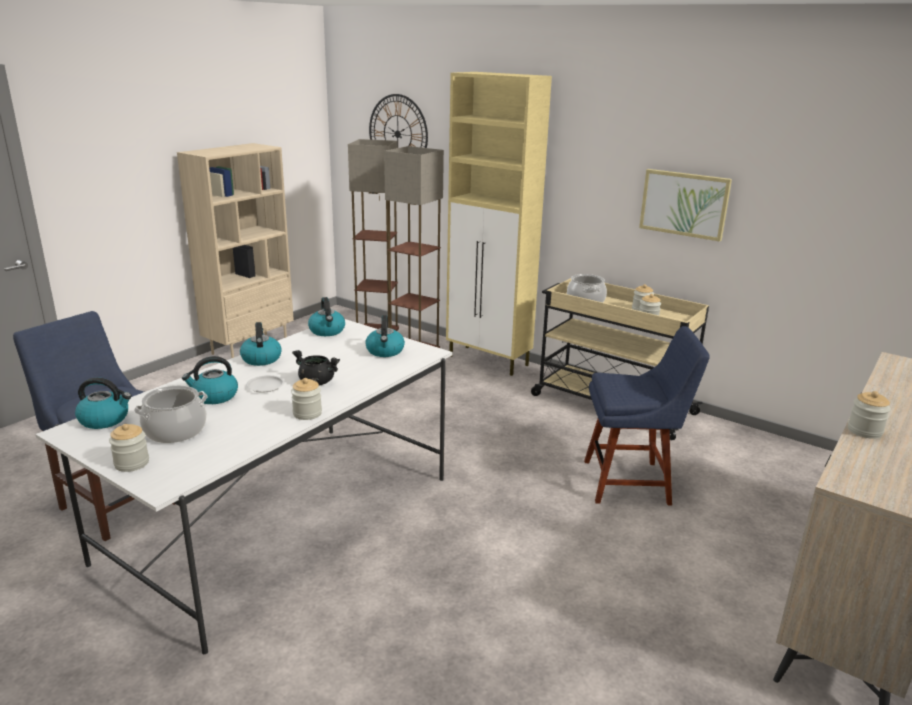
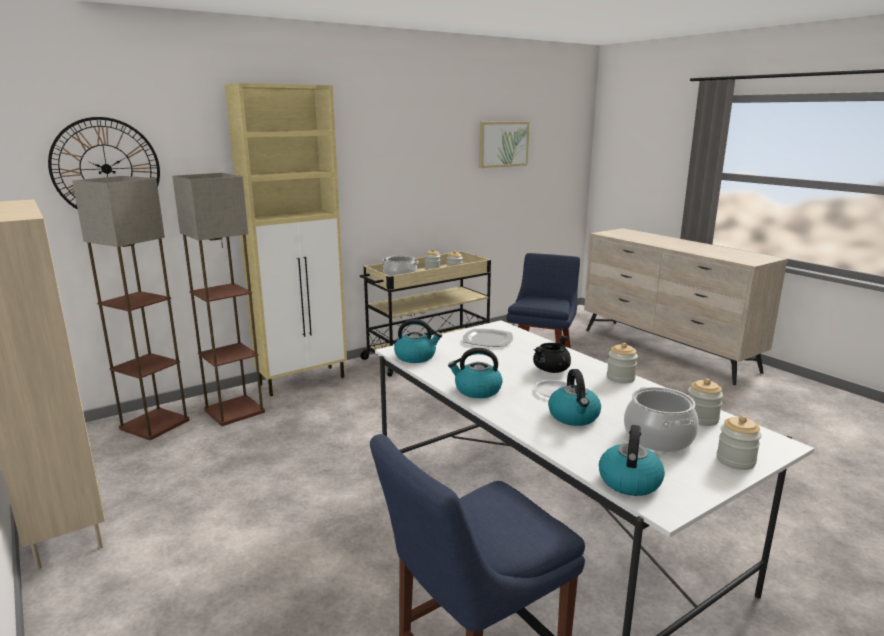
camera: 70 degrees left, 5 degrees down
(385, 351) = (487, 340): kettle -> plate
(684, 204) = (430, 182): picture -> picture (503, 144)
(864, 431) = (691, 251): jar -> jar (701, 419)

